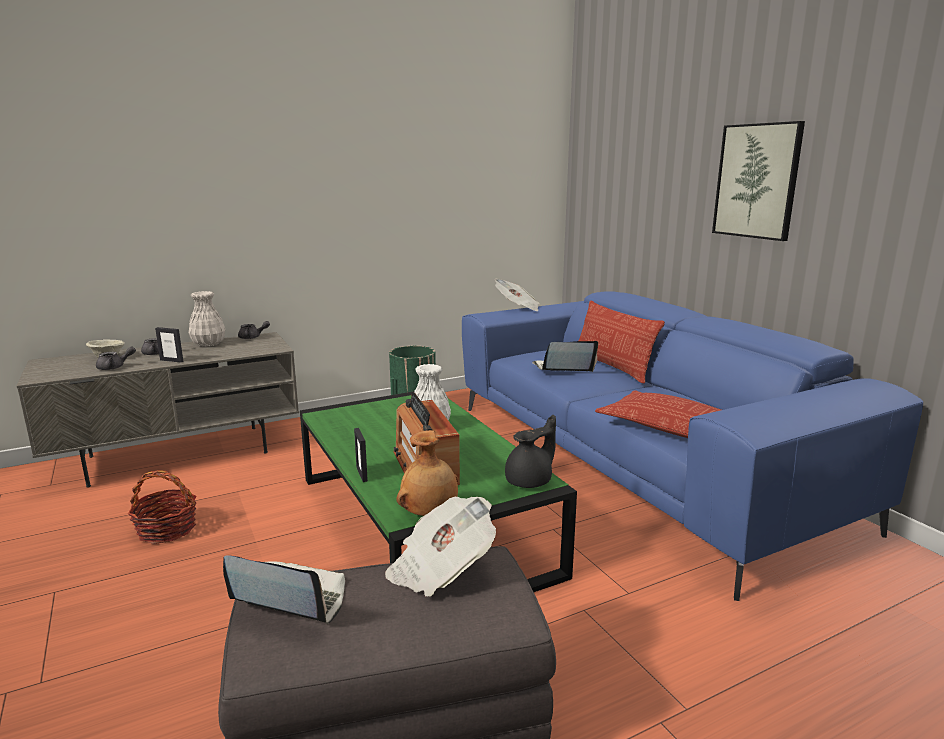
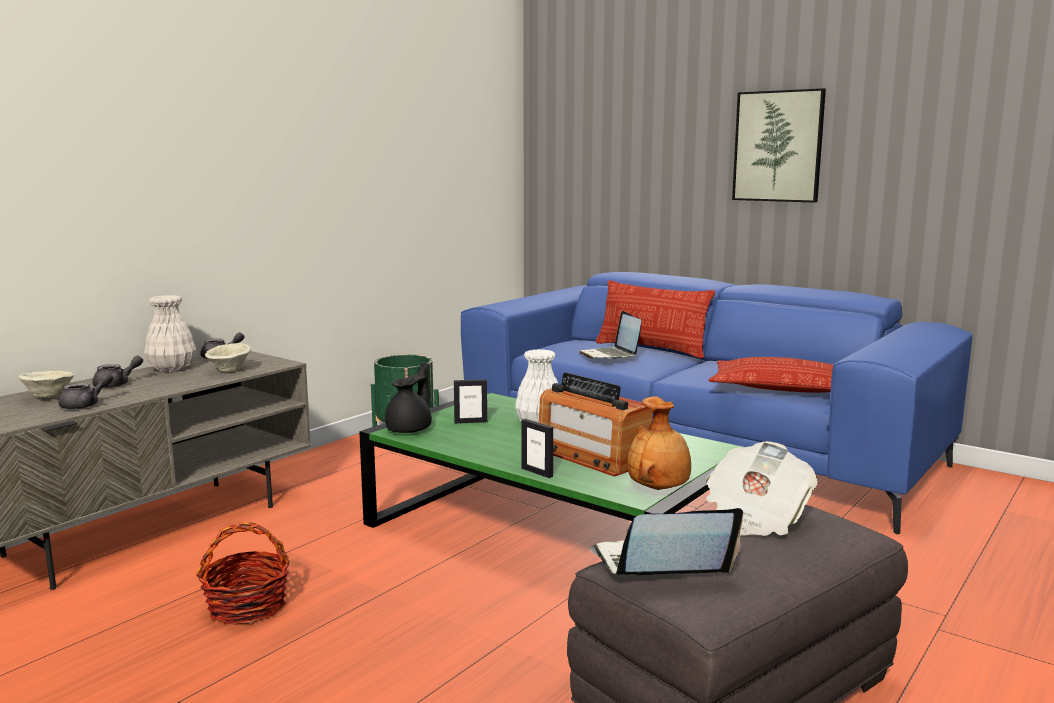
camera: 25 degrees left, 5 degrees down
(172, 360) = (158, 389): picture frame -> picture frame (470, 422)
(237, 350) = (230, 370): none -> beige bowl
(517, 308) = (517, 297): newspaper -> none
(530, 481) = (708, 450): black teapot -> black teapot (411, 429)
(562, 369) = (610, 355): laptop -> laptop turned 75 degrees counterclockwise

